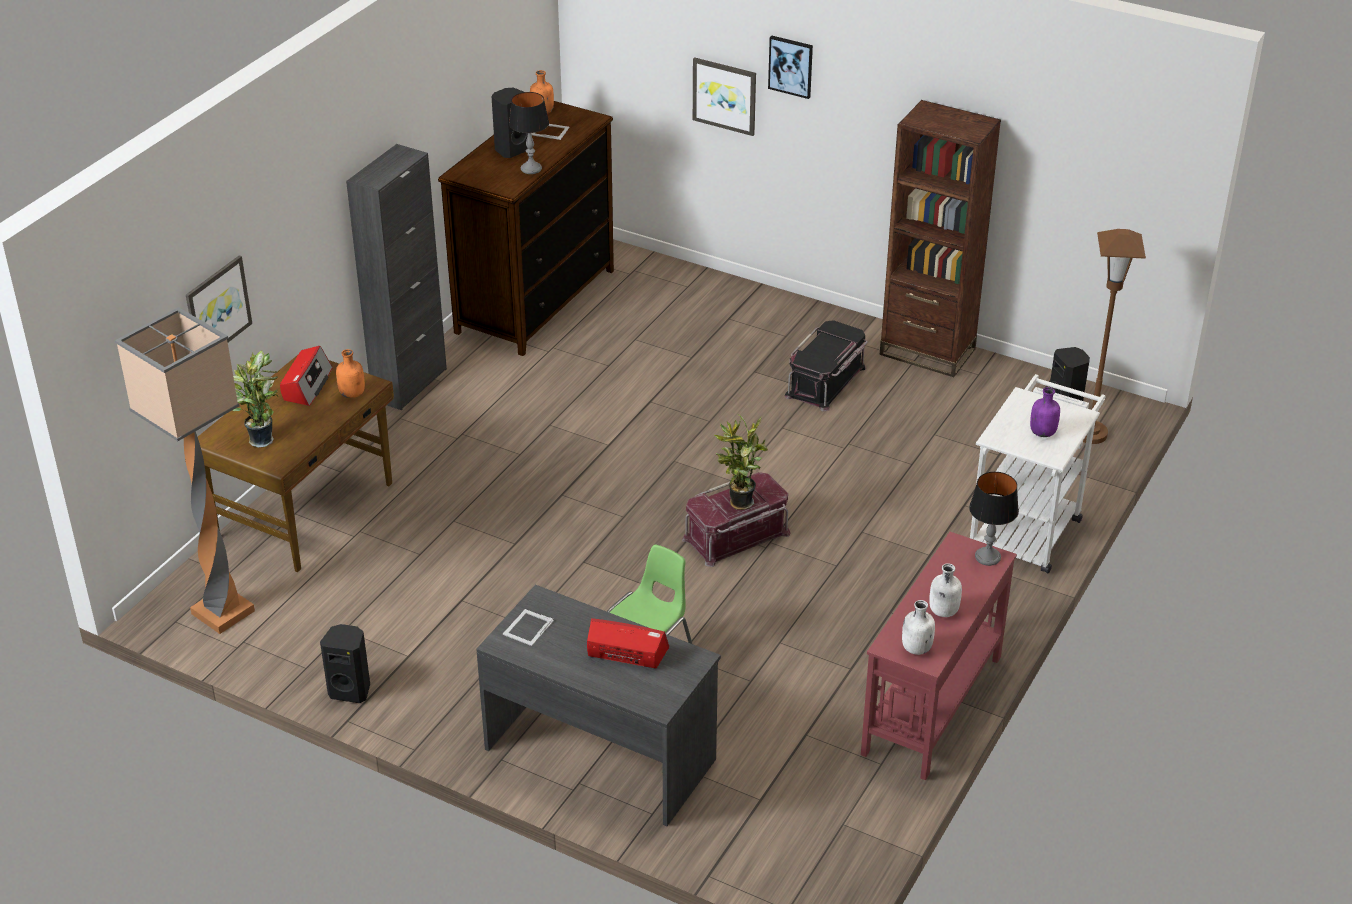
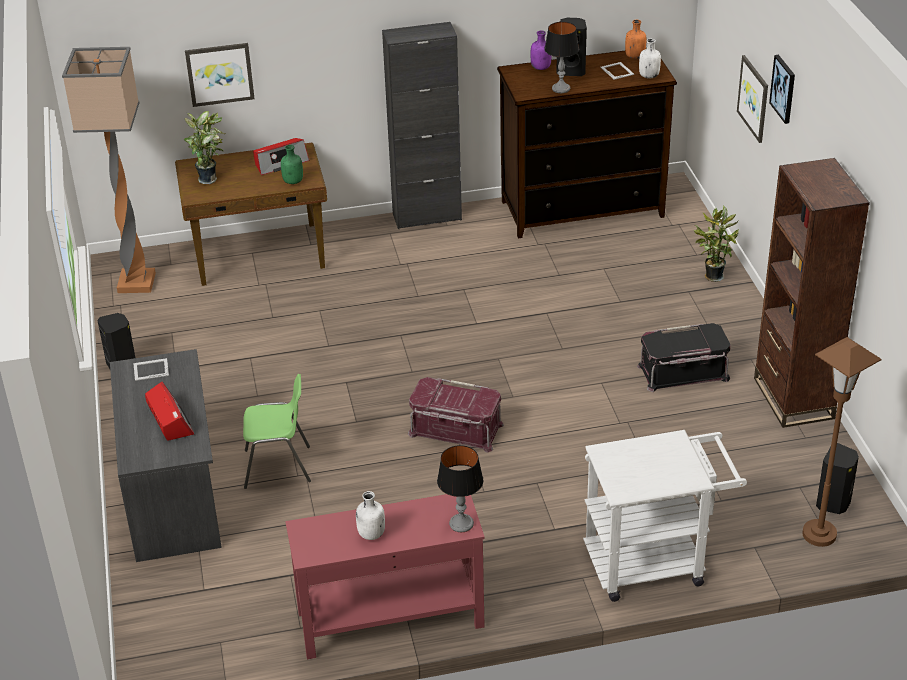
camera: 50 degrees right, 0 degrees up
(352, 394) = (293, 181): orange bottle -> green bottle
(738, 503) = (451, 400): potted plant -> potted plant (712, 276)
(916, 648) = (314, 542): white bottle -> white bottle (648, 76)
(1043, 432) = (643, 471): purple bottle -> purple bottle (541, 68)

